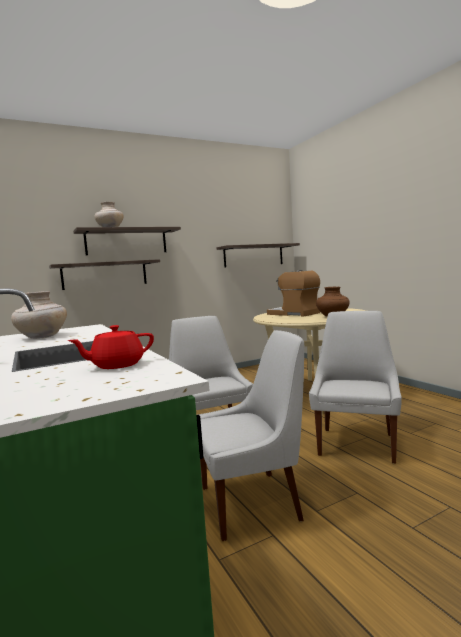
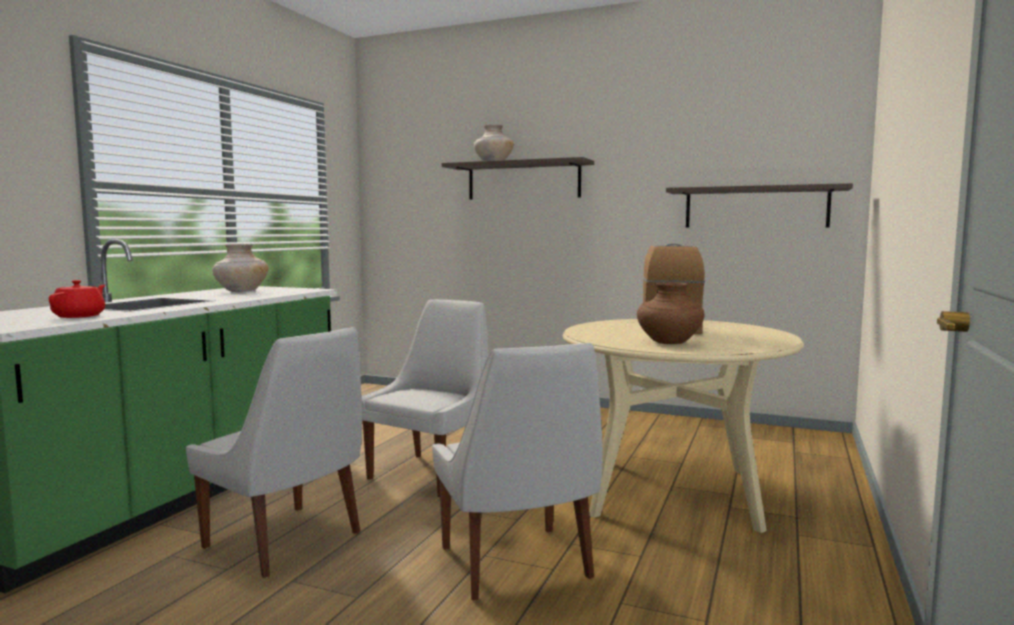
camera: 50 degrees right, 0 degrees up
(105, 274) = (491, 227): shelf -> none
(116, 365) = (80, 316): red teapot -> red teapot turned 75 degrees clockwise
(357, 443) = (517, 565): white chair -> white chair turned 90 degrees clockwise

